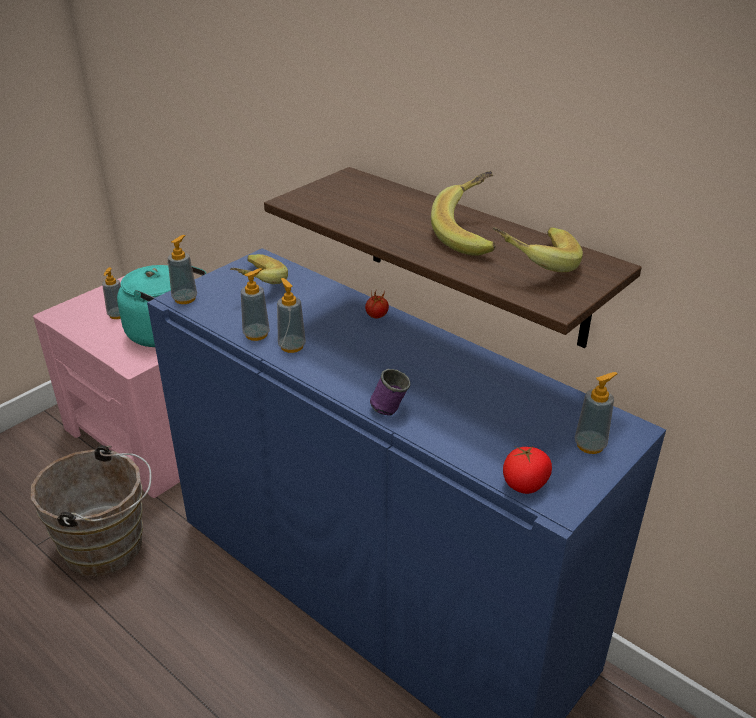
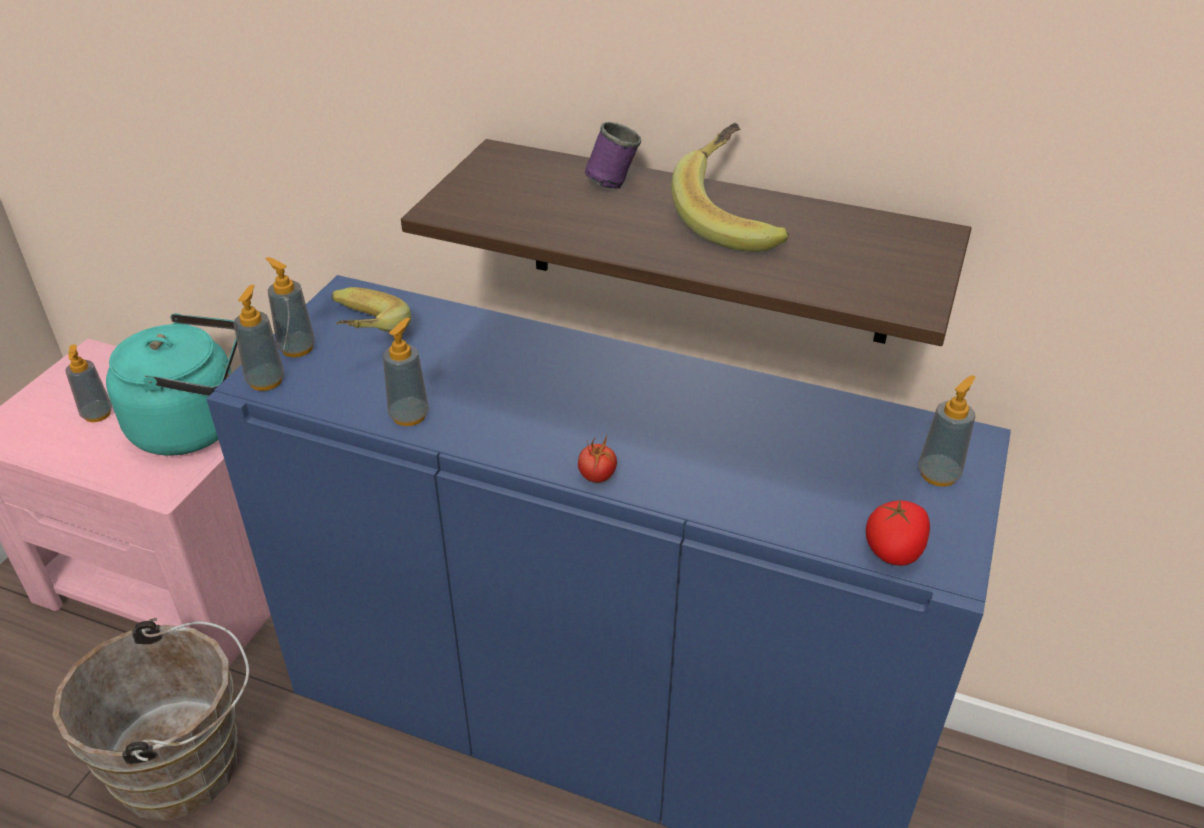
camera: 20 degrees left, 5 degrees up
(292, 346) = (472, 422): soap dispenser -> soap dispenser (297, 348)
(376, 316) = (564, 349): tomato -> tomato (597, 476)
(390, 406) = (661, 482): purple mug -> purple mug (611, 180)
(532, 264) = (841, 250): banana -> none

